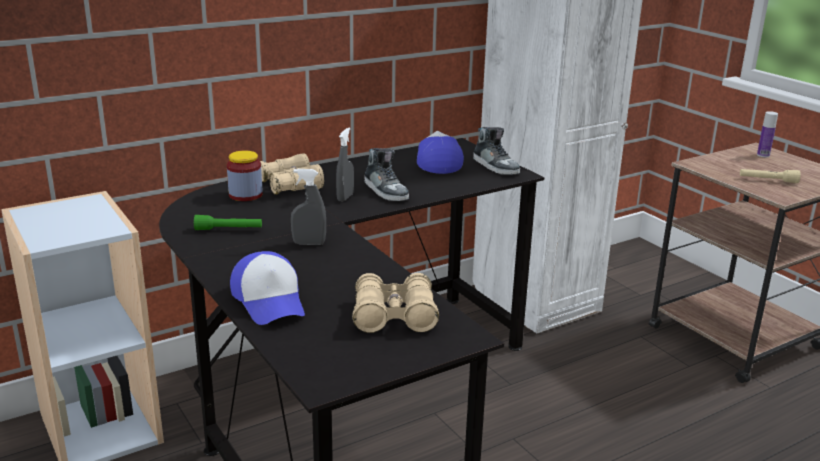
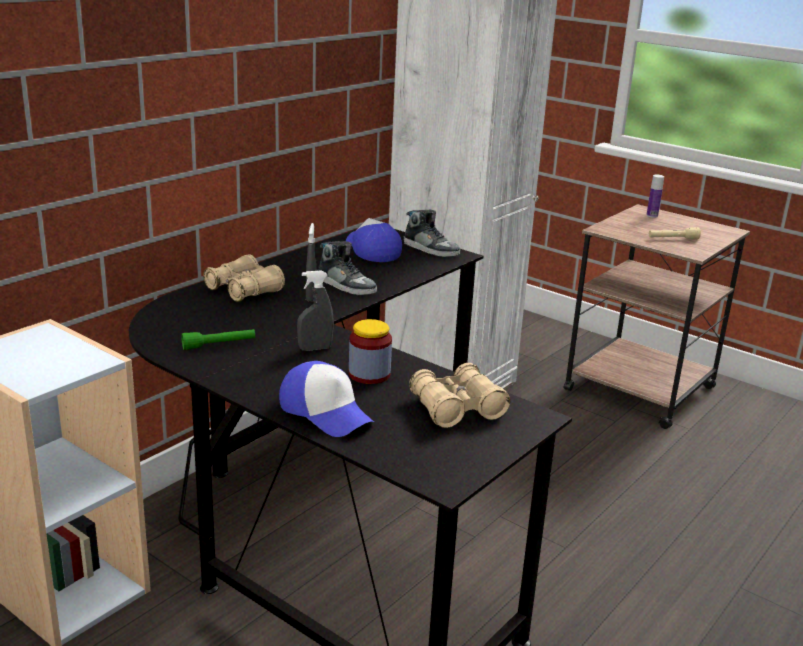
camera: 20 degrees left, 0 degrees up
(245, 195) = (204, 306): jar -> jar (369, 374)

